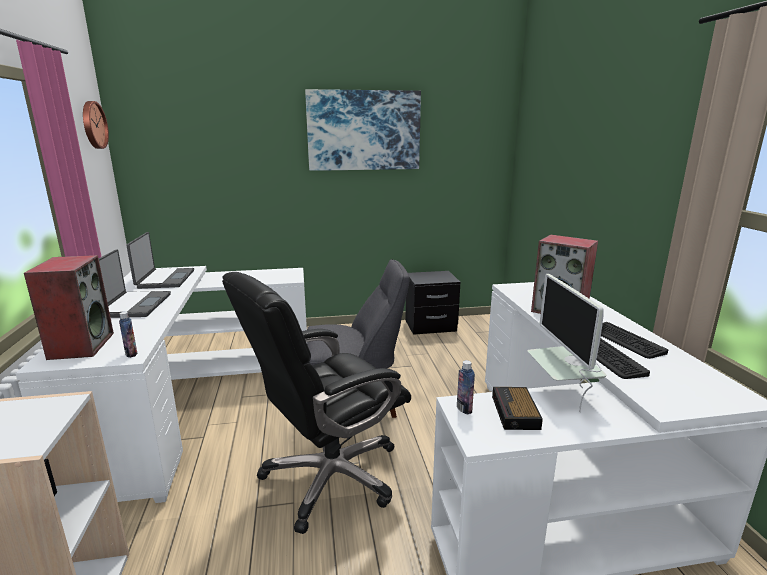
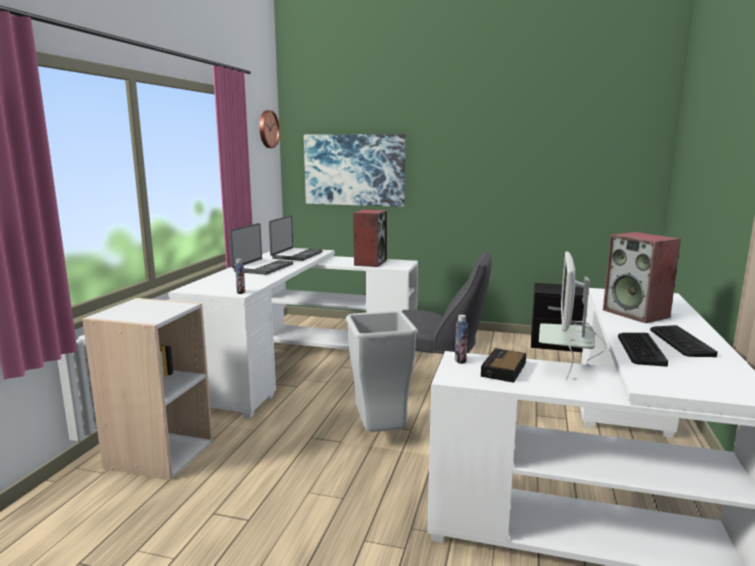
camera: 25 degrees right, 5 degrees down
(81, 345) = (213, 284): speaker -> speaker (370, 262)
(330, 477) = (380, 433): black office chair -> grey trash can
(364, 130) = (498, 134): picture -> picture (354, 170)

